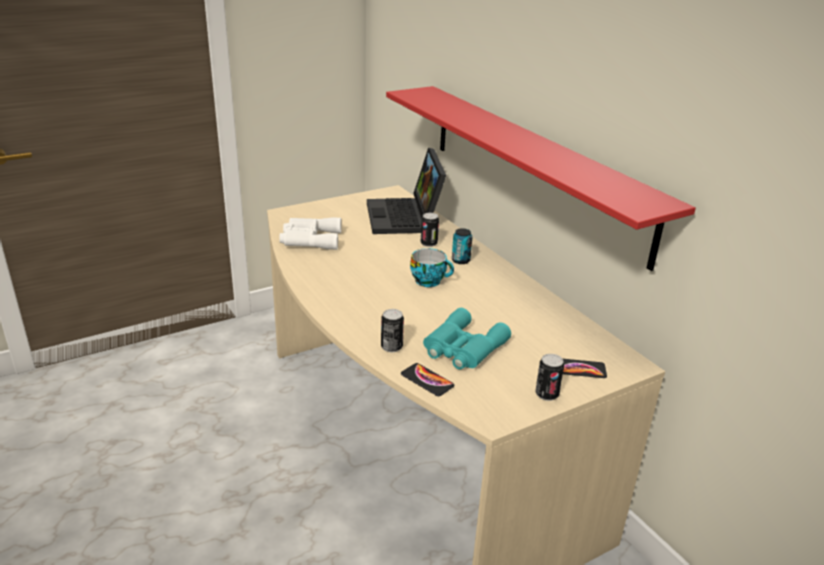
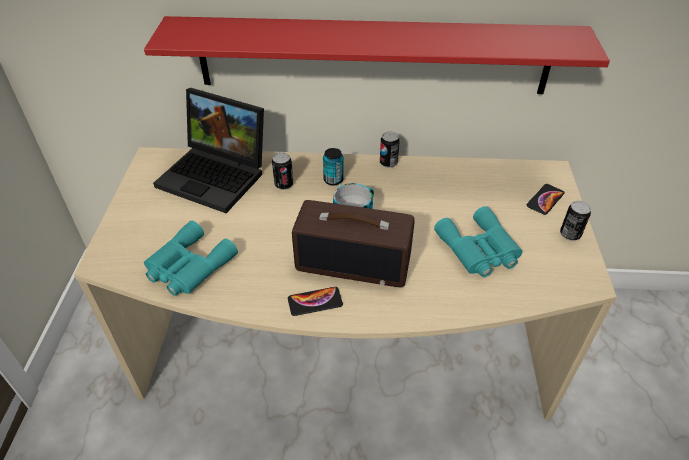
camera: 55 degrees left, 15 degrees up
(309, 239) = (188, 266): white binoculars -> turquoise binoculars
(381, 296) = (354, 262): none -> radio
(391, 347) = (450, 296): can -> can (388, 163)
(427, 380) = (516, 296): phone -> phone (315, 302)

